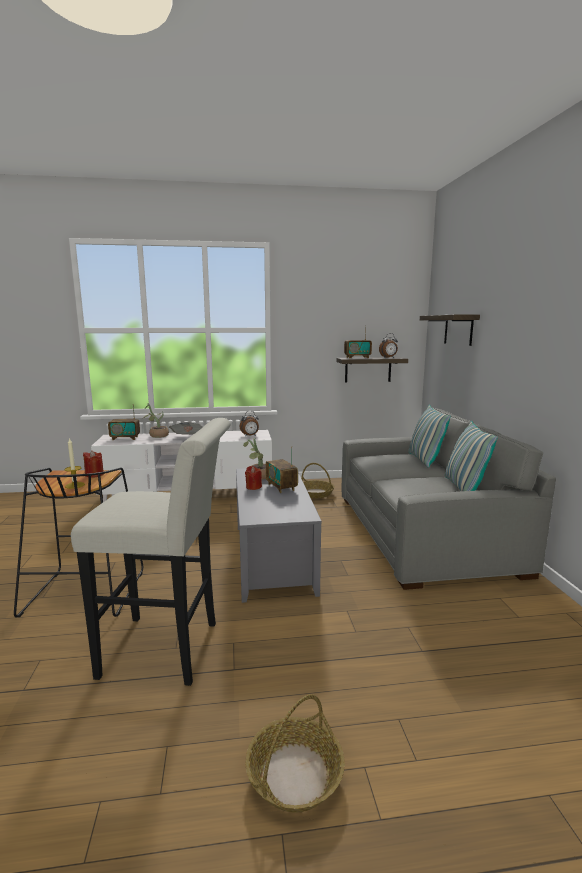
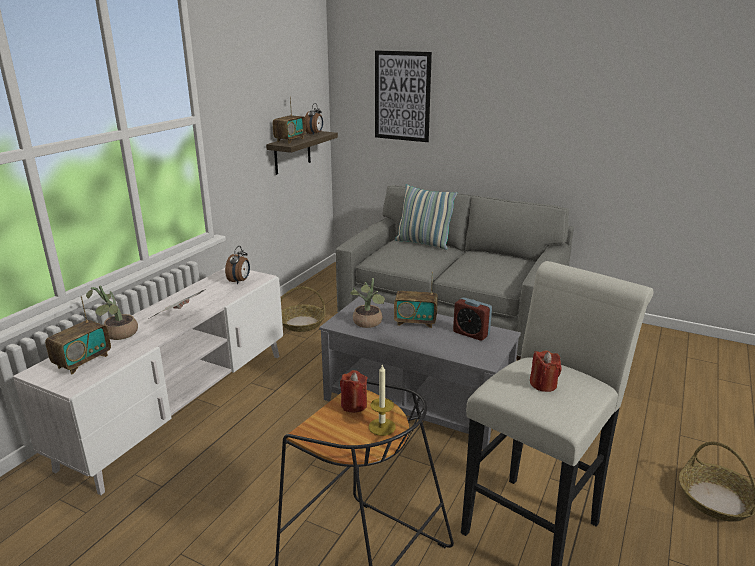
camera: 55 degrees left, 10 degrees up
(253, 487) = (397, 335): red candle -> red candle (543, 384)
(290, 505) = (471, 333): none -> alarm clock
(458, 329) = (402, 96): shelf -> picture
(464, 487) = (505, 257): pillow -> none

